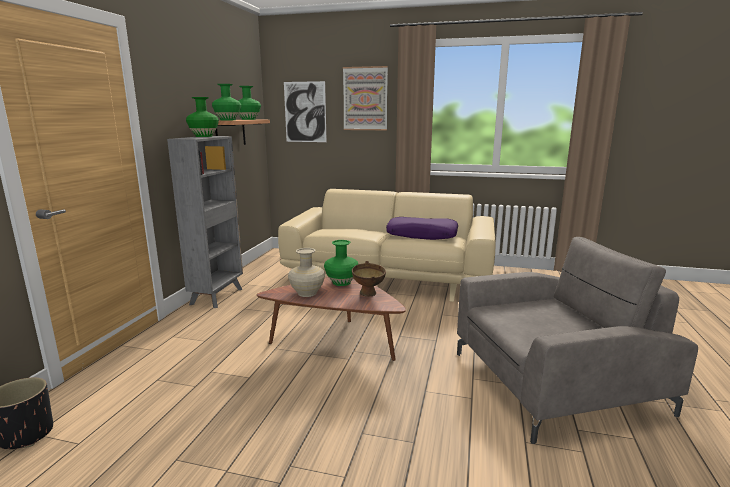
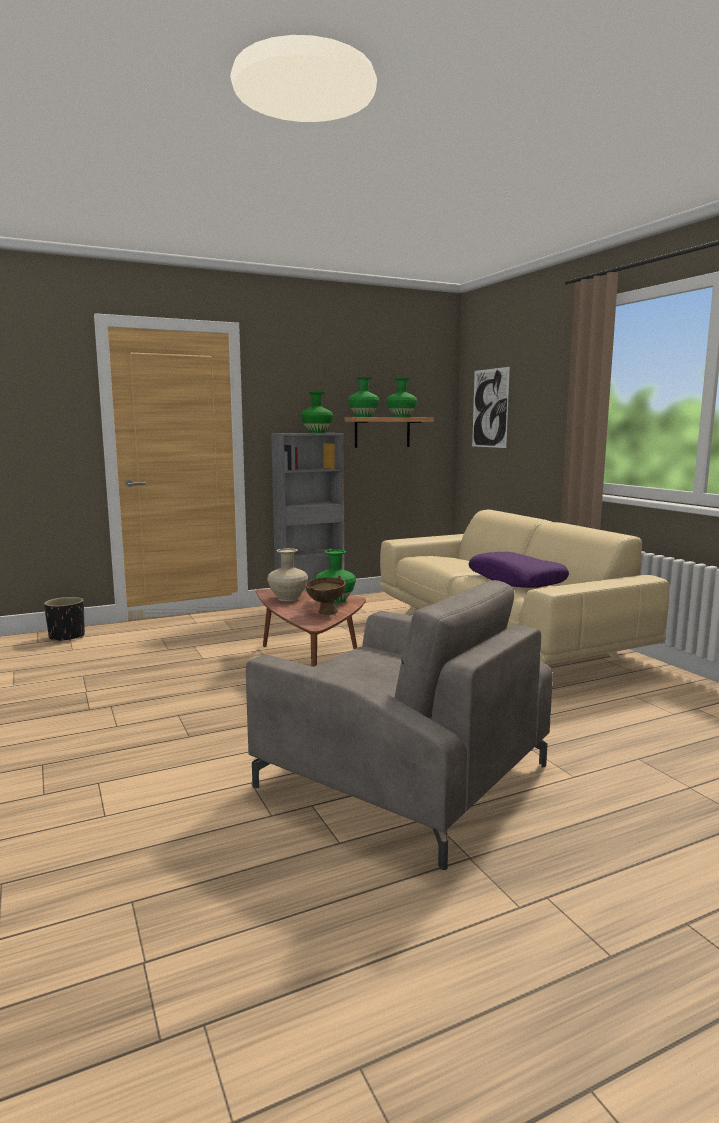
camera: 50 degrees right, 5 degrees down
(365, 99) = (546, 387): picture -> none

